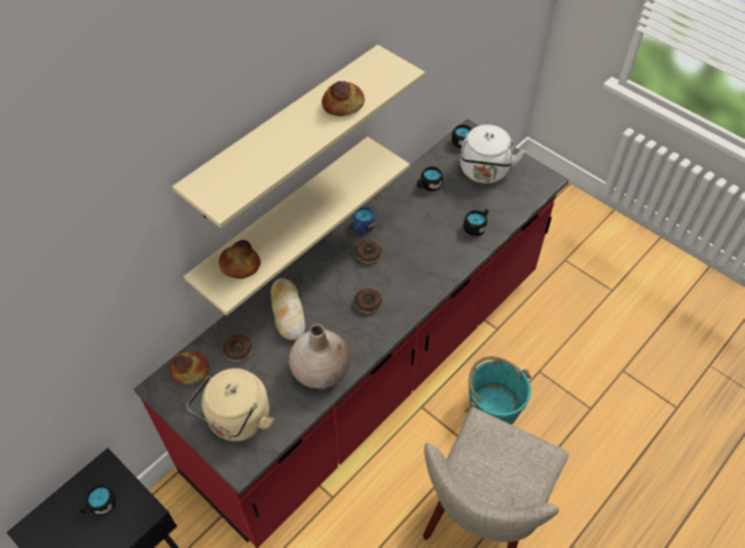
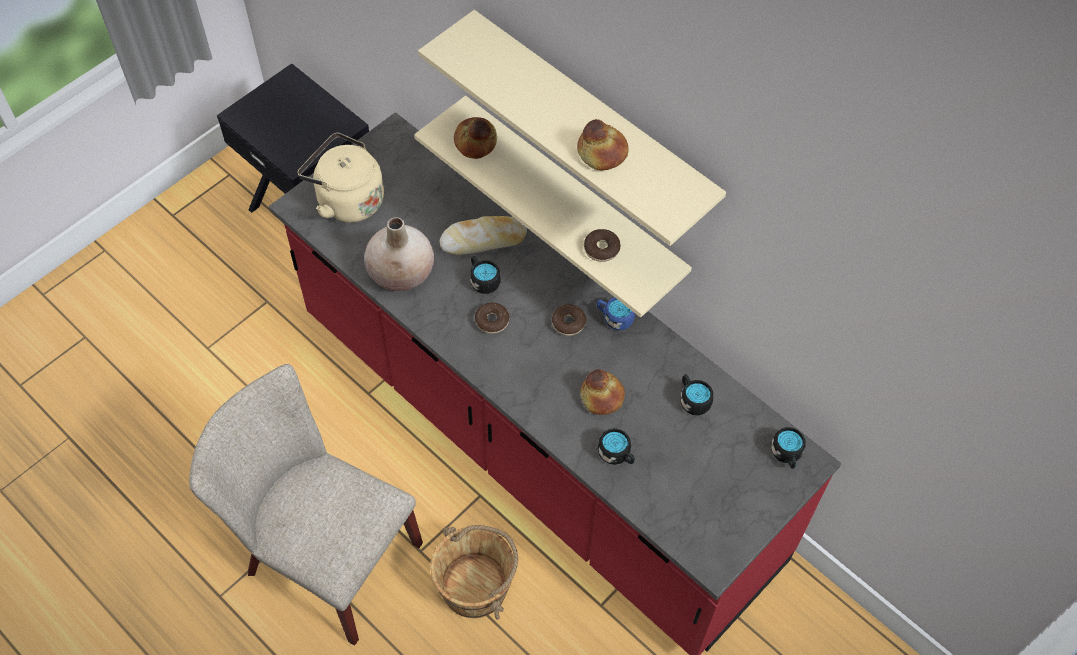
camera: 90 degrees right, 5 degrees up
(100, 506) = (306, 126): black mug -> black mug (483, 280)
(190, 371) = (411, 156): bread -> bread (601, 397)
(238, 350) = (434, 196): donut -> donut (601, 249)
(484, 172) = (723, 475): white kettle -> none
(493, 406) = (476, 586): turquoise bucket -> brown bucket

